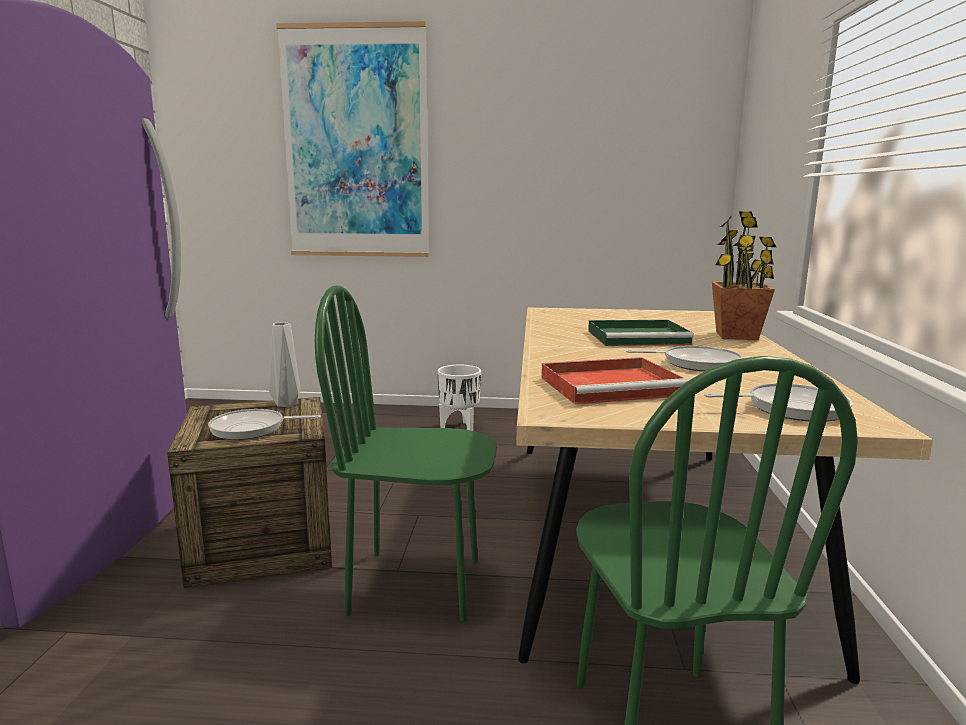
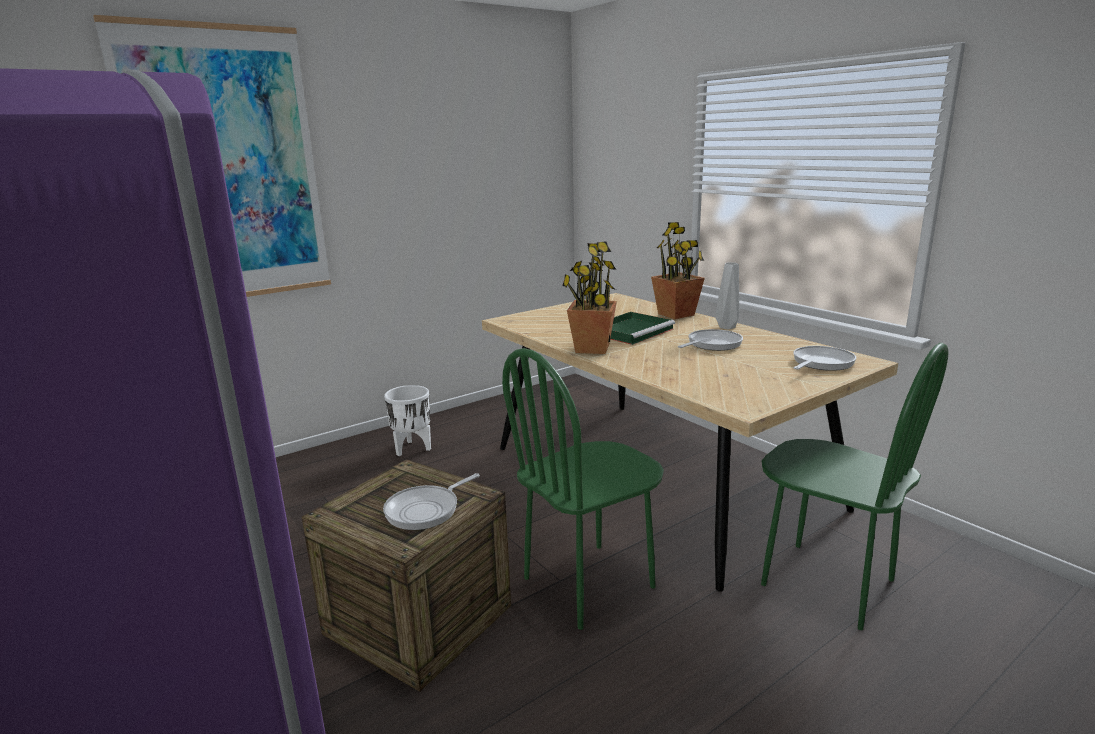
camera: 40 degrees left, 5 degrees up
(286, 404) = (394, 477): grey vase -> grey vase (726, 327)
(555, 340) = (592, 349): none -> potted plant
(612, 386) = (718, 376): red tray -> none

